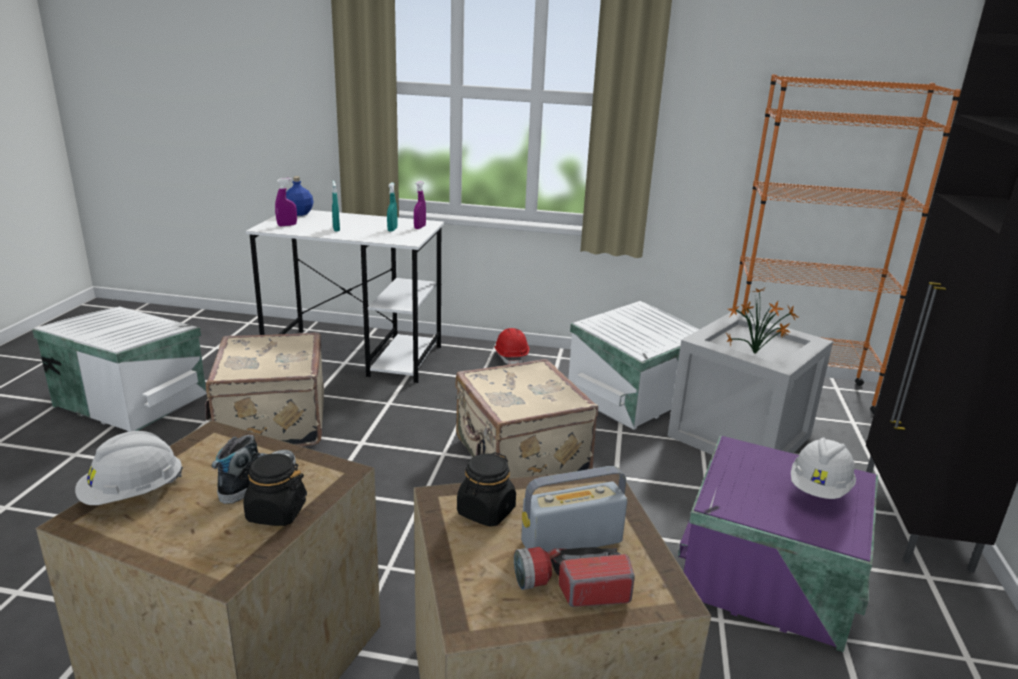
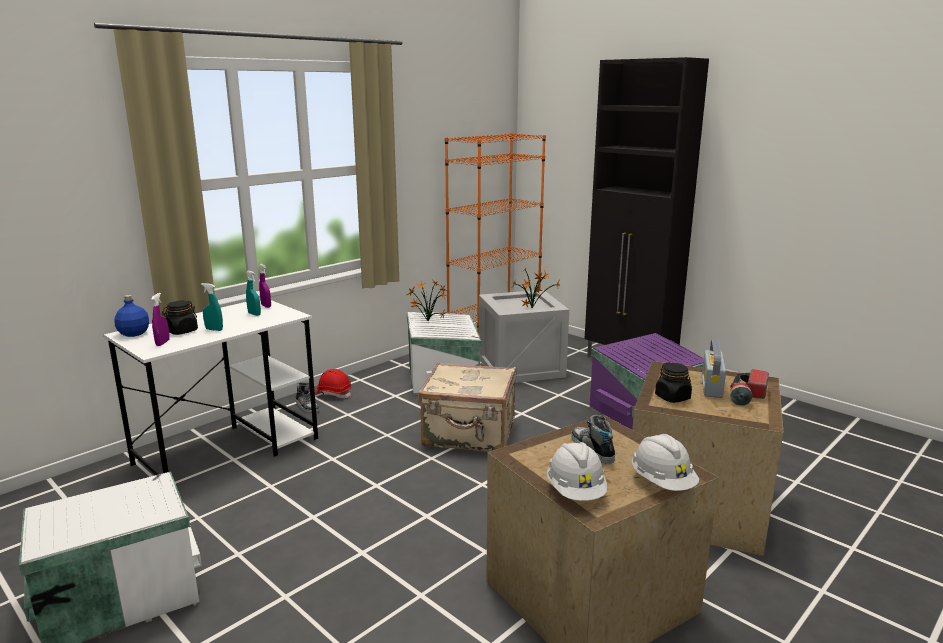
camera: 55 degrees left, 5 degrees down
(271, 423) = (289, 519): beige suitcase -> none
(275, 512) = (634, 449): black jar -> black jar (181, 331)
(470, 355) = (307, 406): none -> shoe
(632, 317) = (427, 321): none -> potted plant
(819, 489) = (658, 346): white hard hat -> white hard hat (662, 482)

